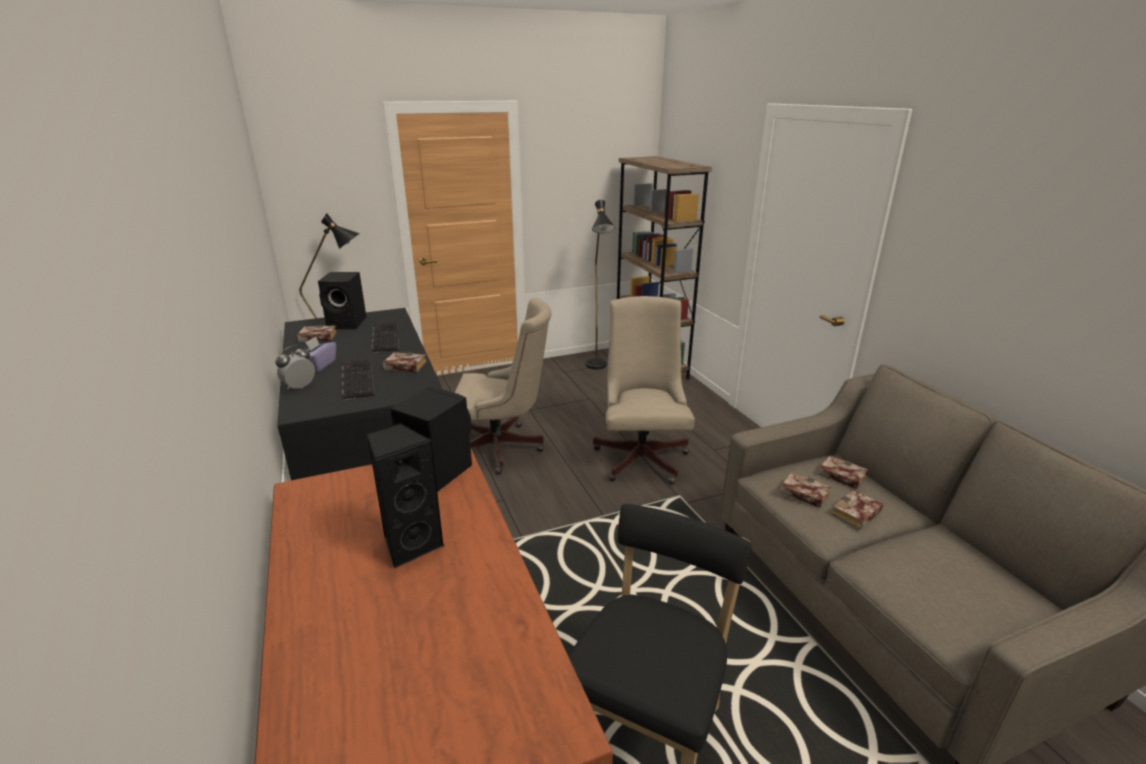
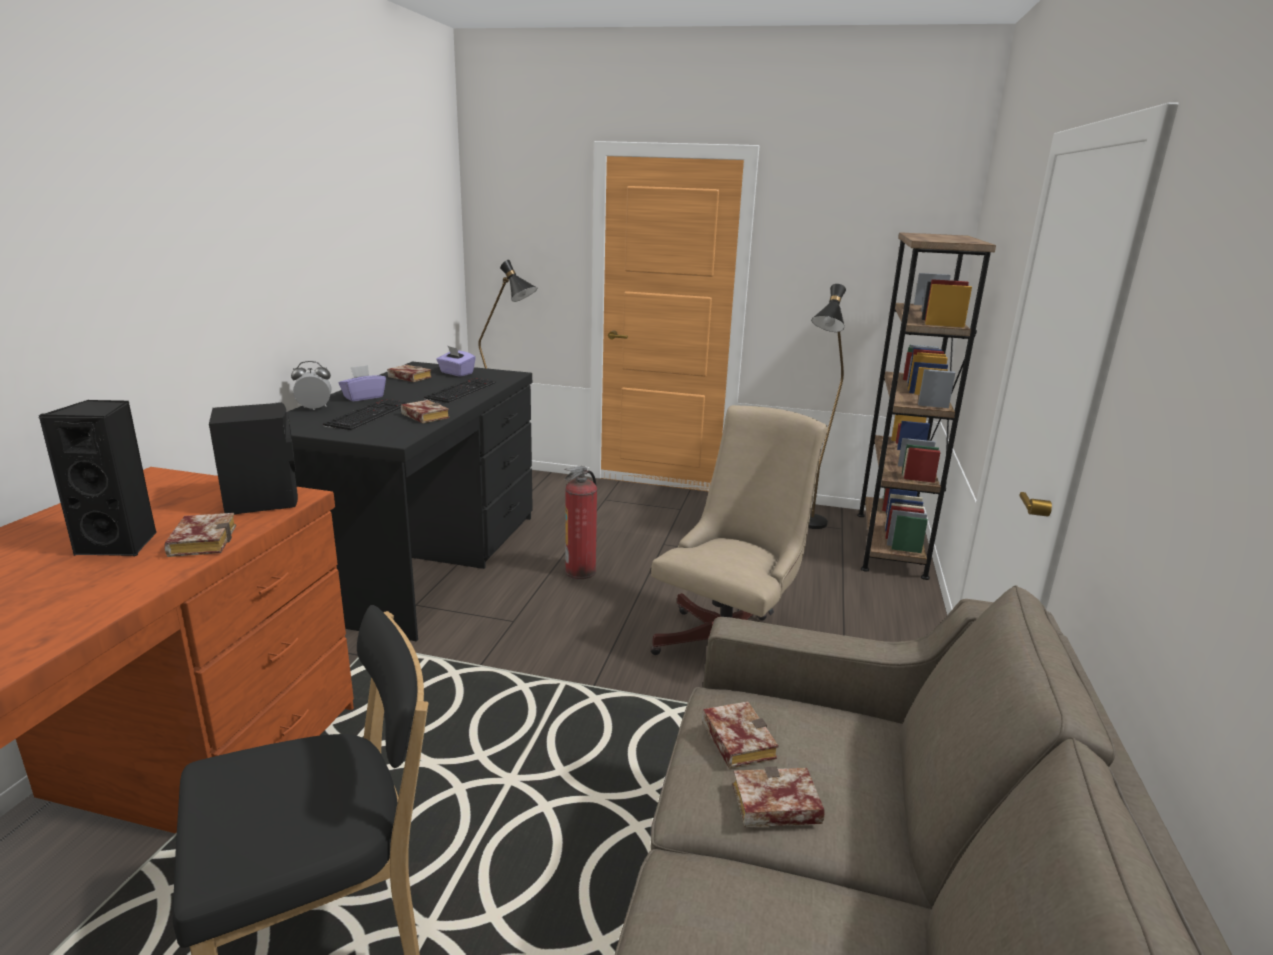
camera: 35 degrees right, 5 degrees down
(348, 323) = (456, 373): black speaker -> purple tissue box
(502, 449) = (580, 572): beige office chair -> fire extinguisher
(839, 476) = (837, 747): book -> book (201, 540)

